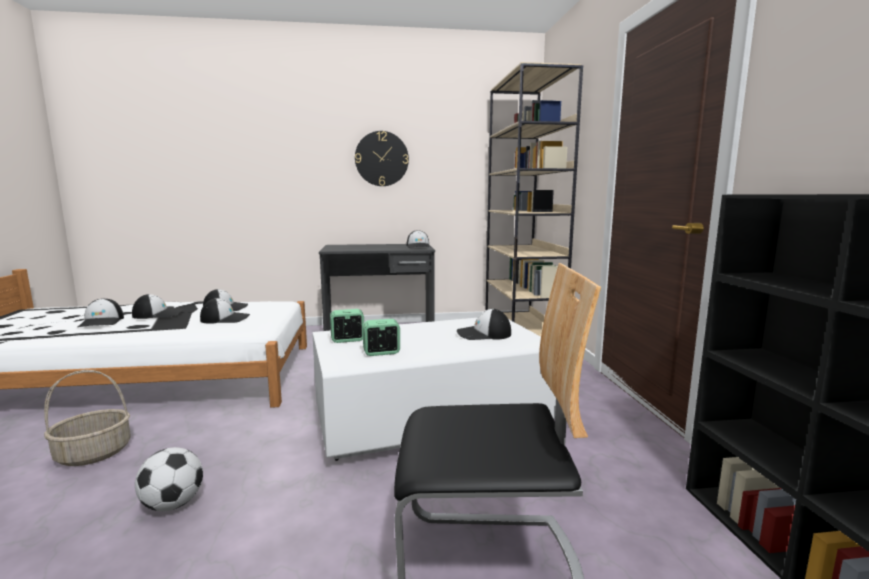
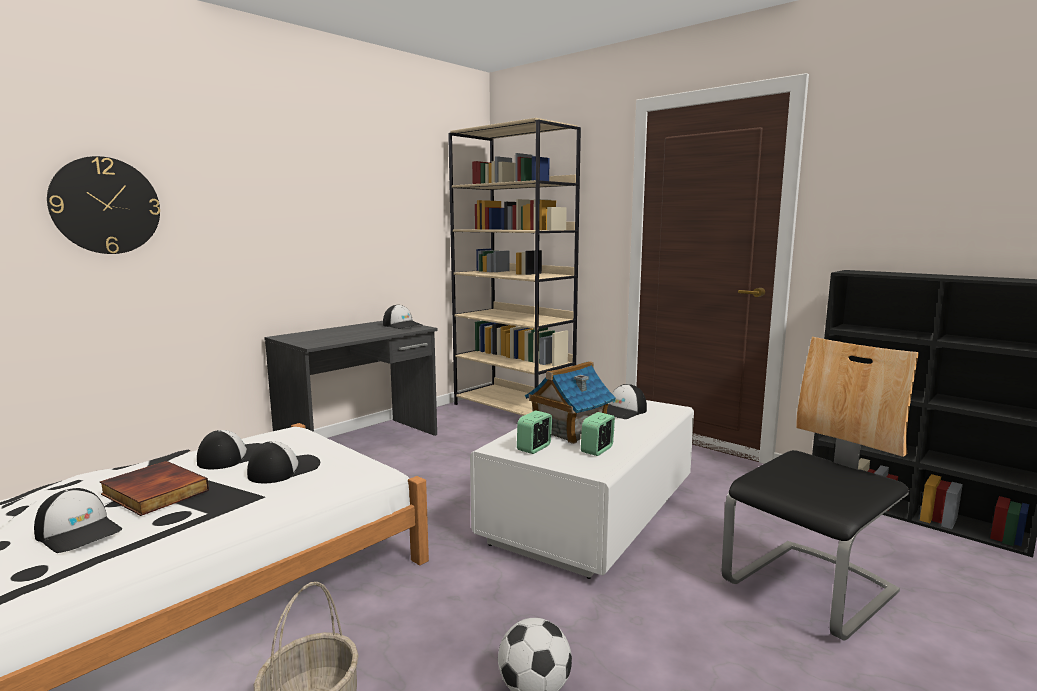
camera: 40 degrees left, 0 degrees up
(158, 314) = (153, 493): cap -> book
(381, 159) = (332, 211): wall clock -> wall clock (105, 206)
(404, 335) = (569, 430): none -> toy house

